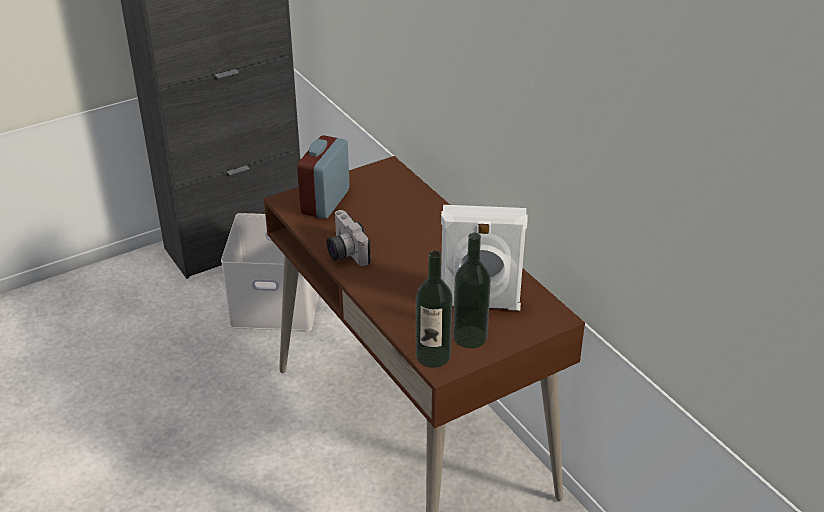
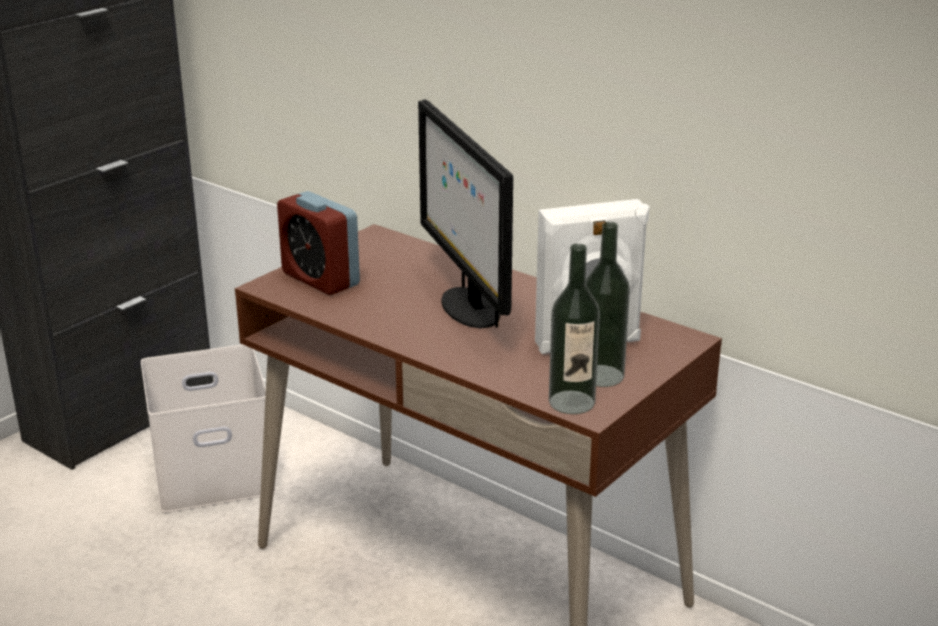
camera: 20 degrees left, 10 degrees down
(325, 202) = (320, 279): alarm clock -> alarm clock turned 45 degrees counterclockwise
(344, 252) = (381, 323): camera -> none
(413, 251) = (468, 307): none -> monitor

